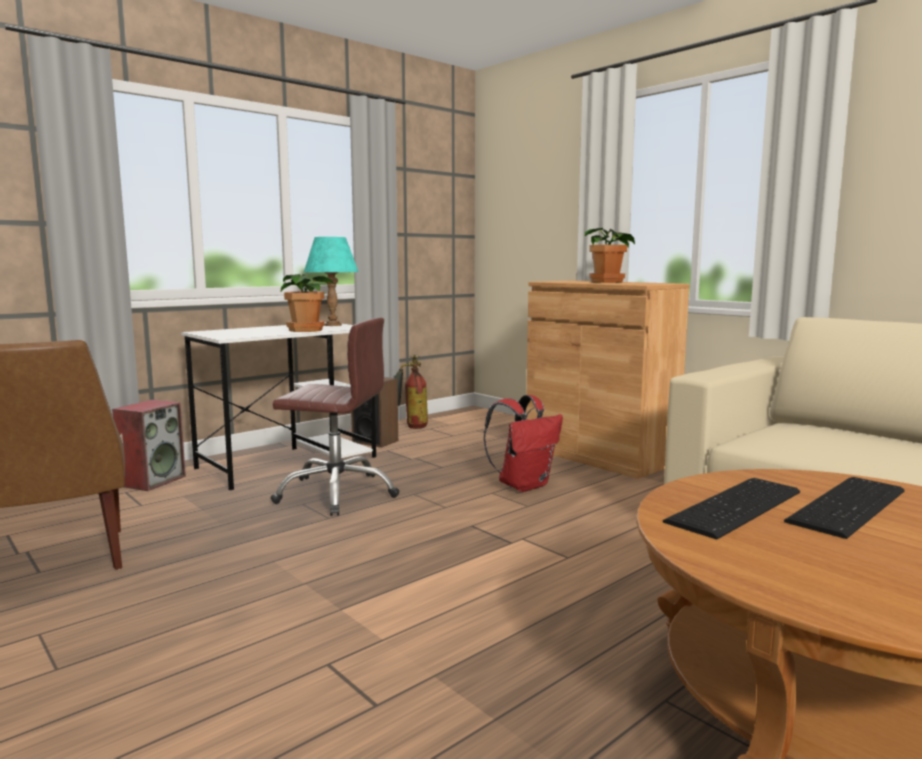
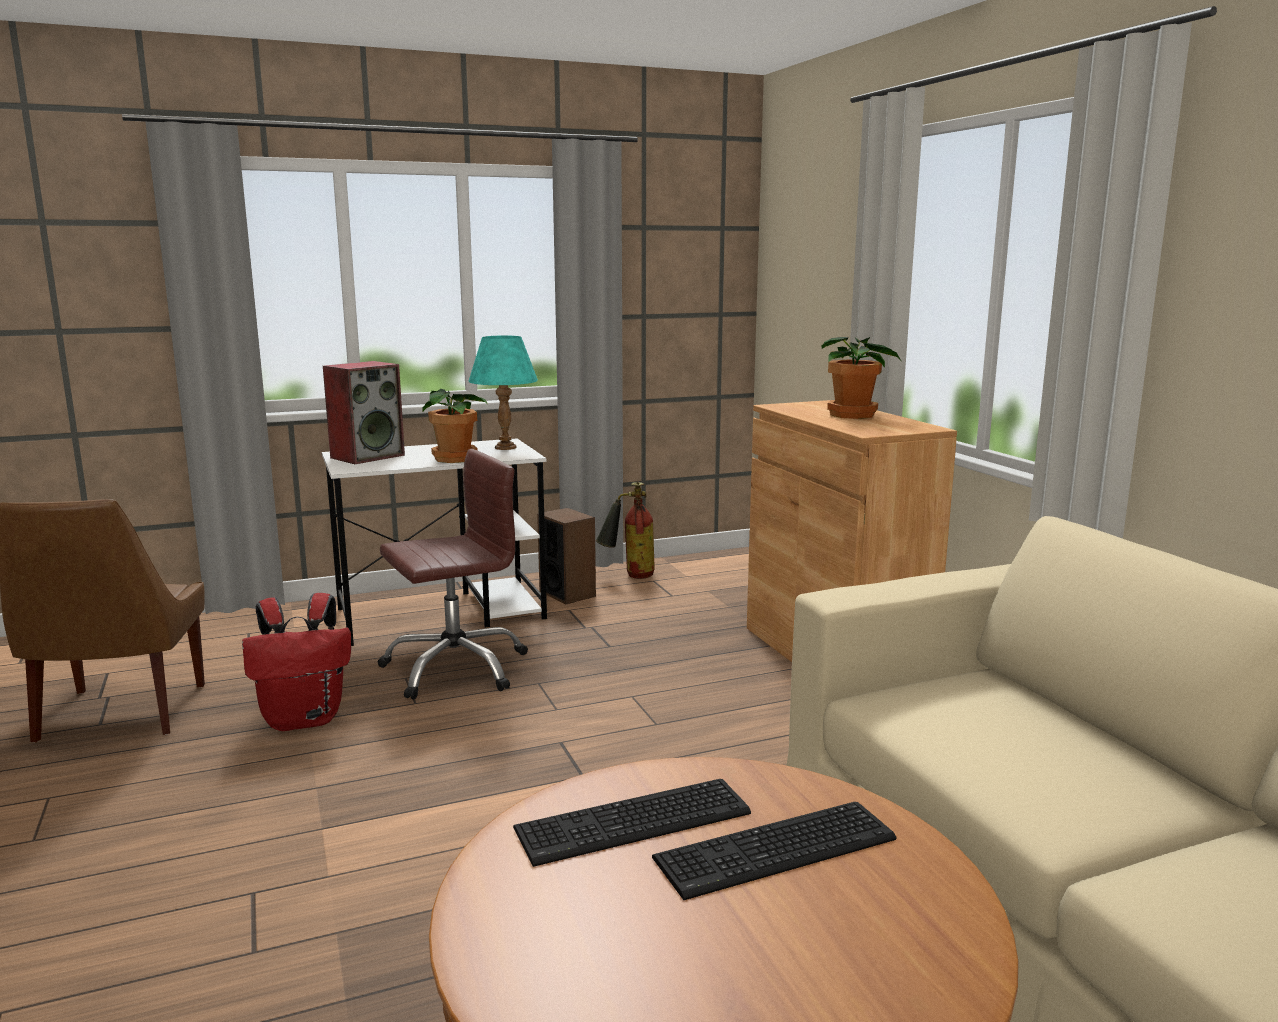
camera: 20 degrees right, 5 degrees up
(153, 481) = (285, 621): speaker -> speaker (368, 456)
(337, 493) = (455, 668): brown office chair -> brown office chair turned 60 degrees counterclockwise
(524, 485) = (683, 690): red backpack -> red backpack (305, 719)

